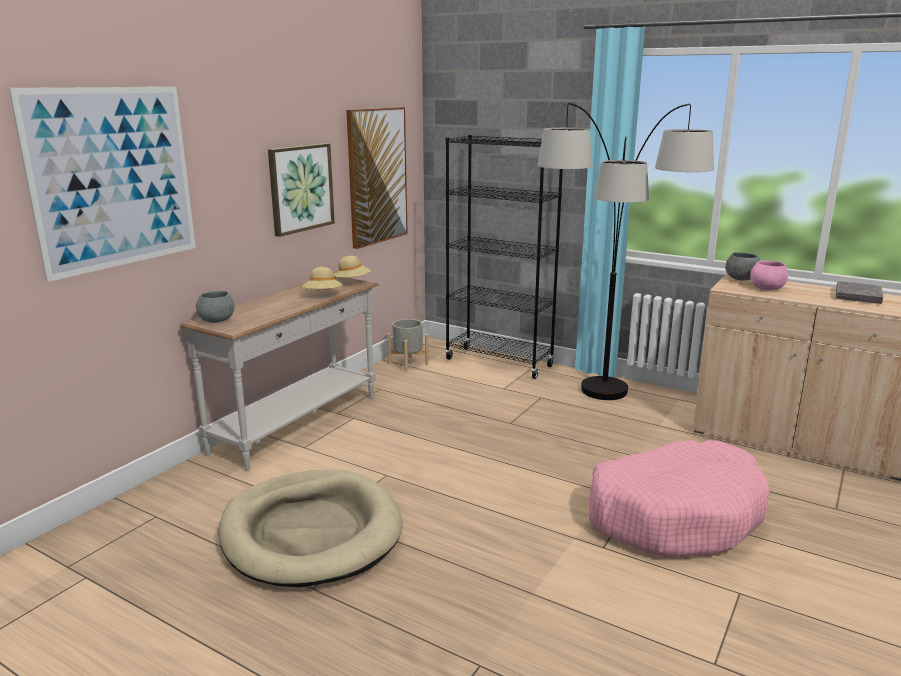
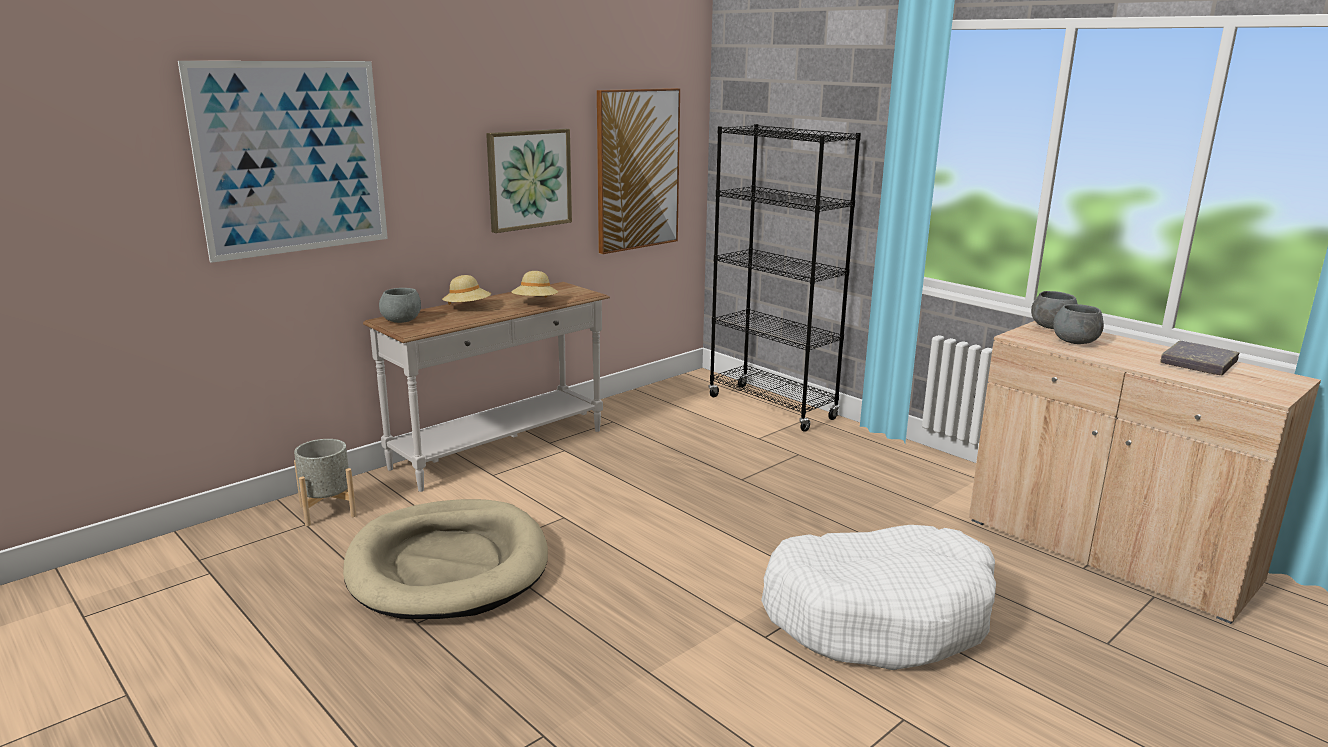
camera: 15 degrees right, 0 degrees up
(352, 282) = (580, 291): beige hat -> beige hat (467, 308)
(408, 363) = (662, 396): grey planter -> grey planter (328, 510)
(603, 415) = (864, 485): floor lamp -> none
(674, 515) = (879, 615): pink dog bed -> white dog bed
(767, 289) = (1075, 342): pink bowl -> grey bowl

